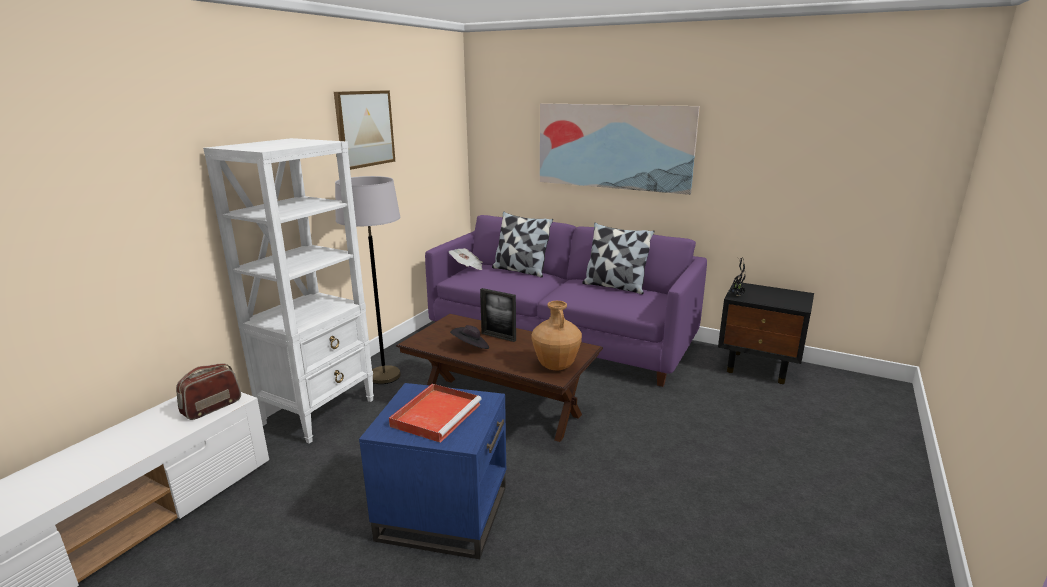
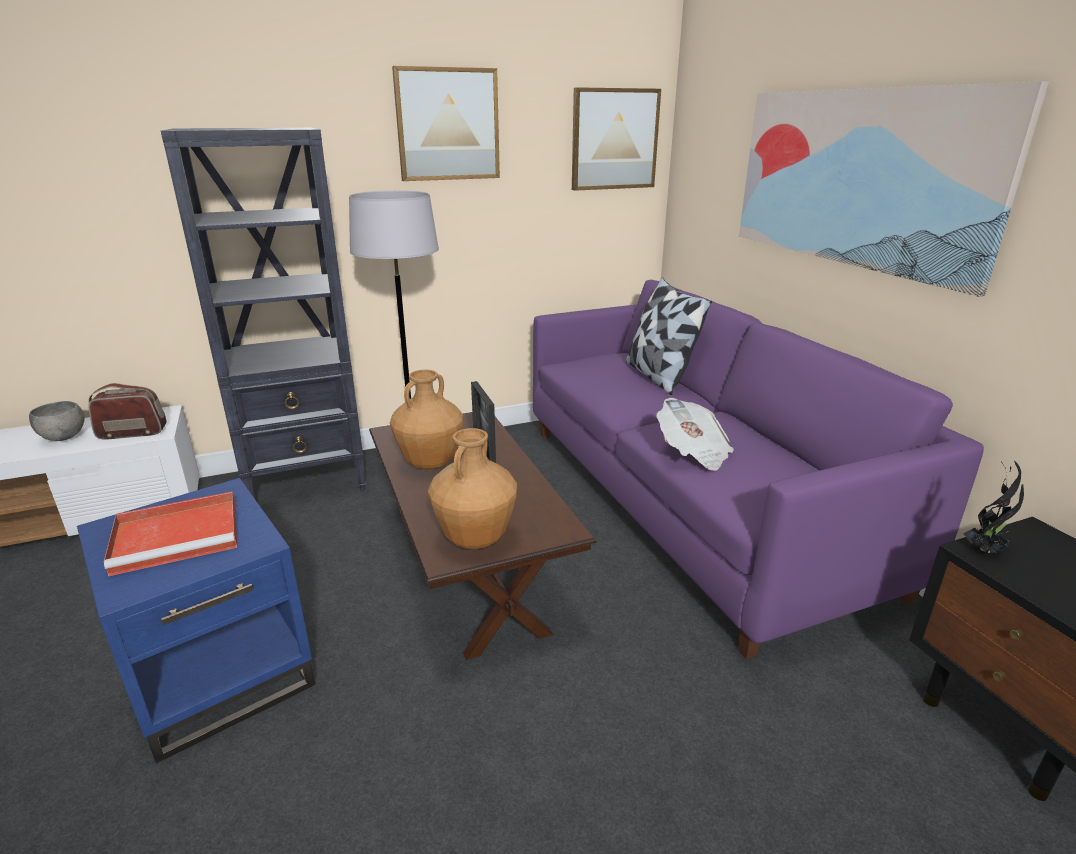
camera: 40 degrees right, 5 degrees up
(150, 432) = (64, 437): none -> grey bowl
(320, 411) = (307, 481): white bookcase -> black bookcase
(443, 130) = (614, 139): none -> picture
(466, 267) = (598, 353): newspaper -> newspaper (693, 452)
(471, 347) = (430, 464): black hat -> brown vase
(615, 286) = (764, 445): pillow -> none

